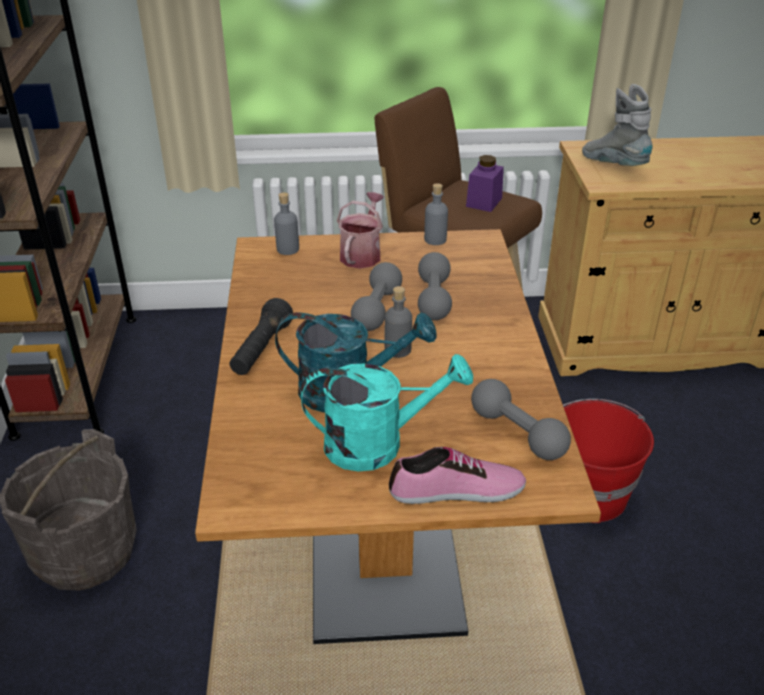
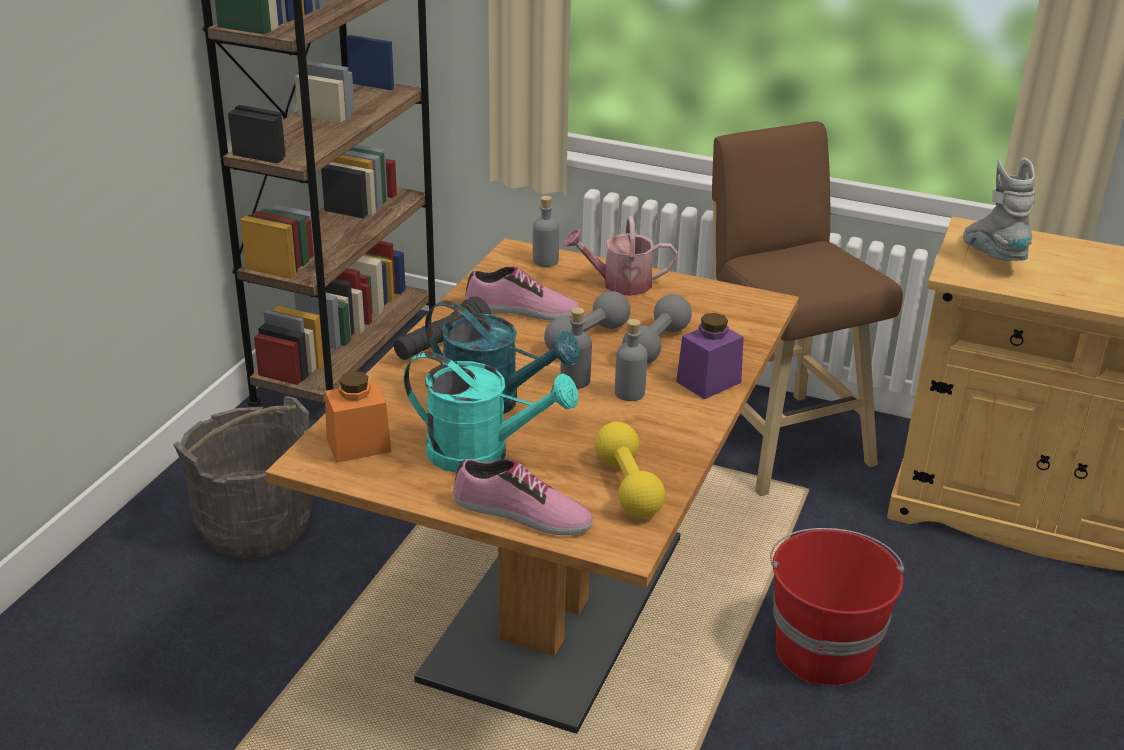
camera: 25 degrees right, 5 degrees down
(263, 473) = (358, 445): none -> orange jar
(304, 298) = (522, 310): none -> shoe
(362, 253) = (619, 284): watering can -> watering can turned 135 degrees counterclockwise
(435, 239) = (712, 289): grey bottle -> grey bottle (629, 393)
(484, 202) = (826, 269): purple jar -> purple jar (708, 382)
(517, 433) = (627, 486): grey dumbbell -> yellow dumbbell

